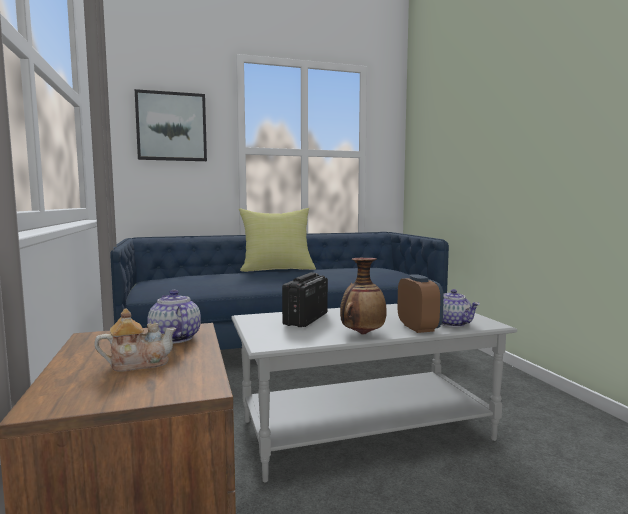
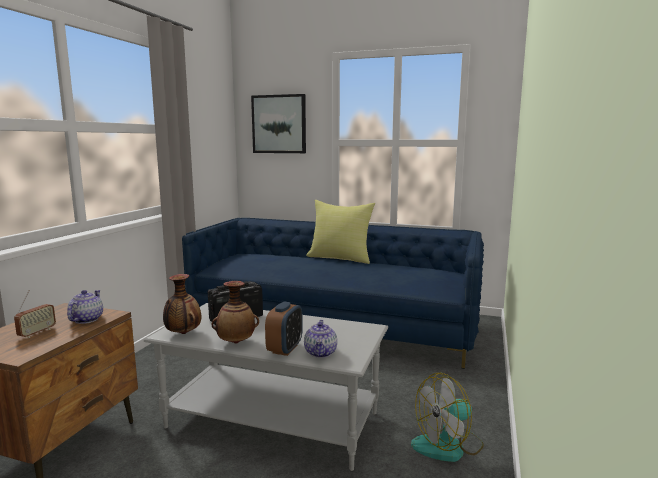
camera: 35 degrees right, 5 degrees up
(138, 363) = (37, 333): teapot -> radio
(285, 340) = (183, 333): none -> vase
(518, 398) = (448, 445): none -> fan

